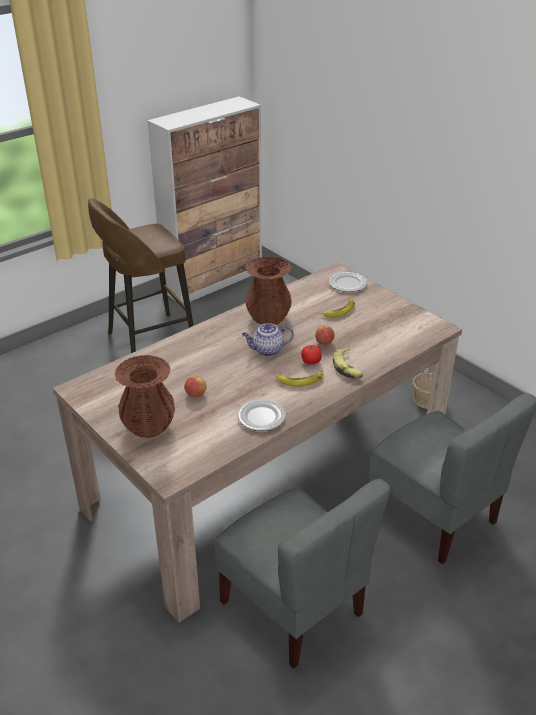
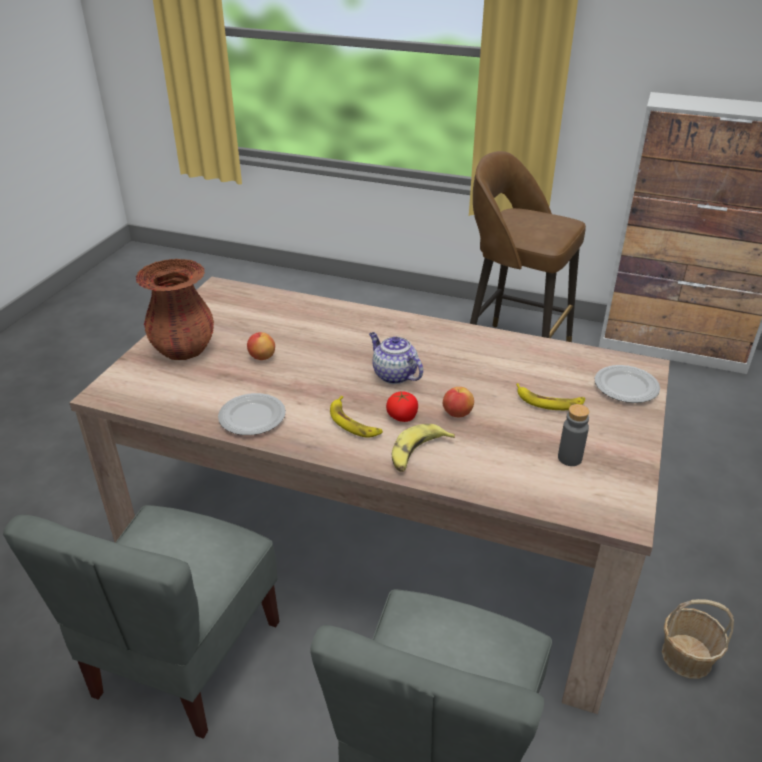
camera: 60 degrees right, 0 degrees up
(268, 318) = (463, 352): brown vase -> none
(388, 324) = (569, 458): none -> grey bottle

